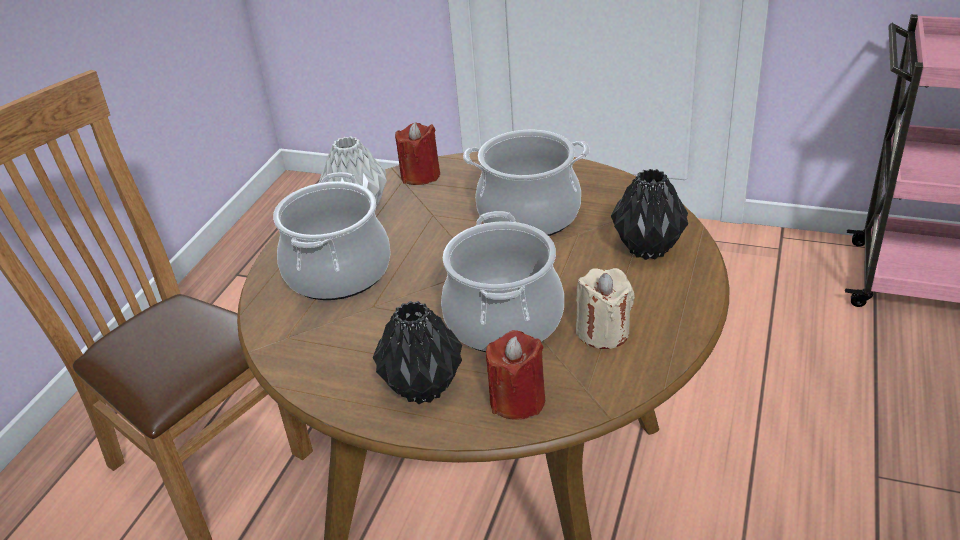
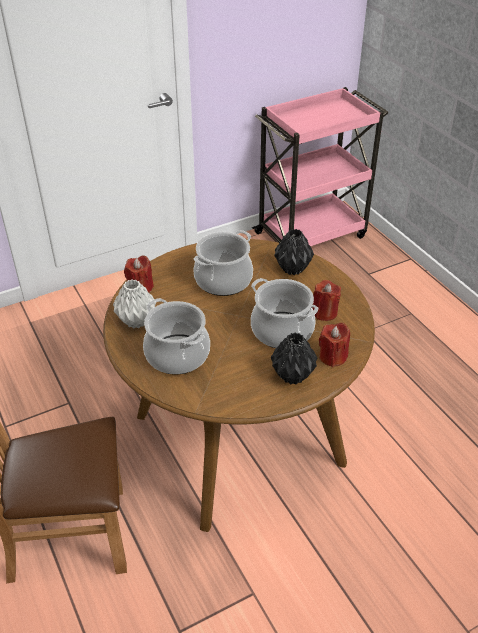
camera: 50 degrees left, 5 degrees up
(603, 332) = (324, 312): beige candle -> red candle

